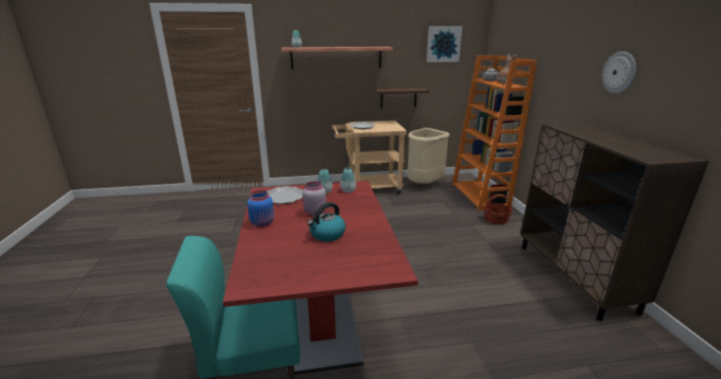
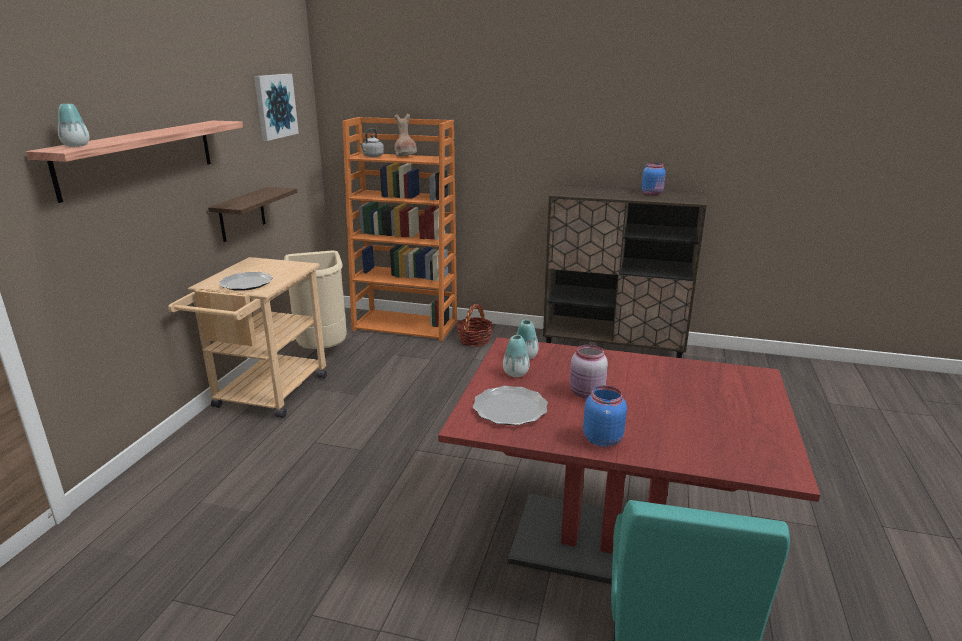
camera: 65 degrees left, 0 degrees up
(327, 234) = (661, 396): kettle -> none
(619, 72) = (588, 126): wall clock -> none
(636, 145) = (652, 193): none -> blue jar

